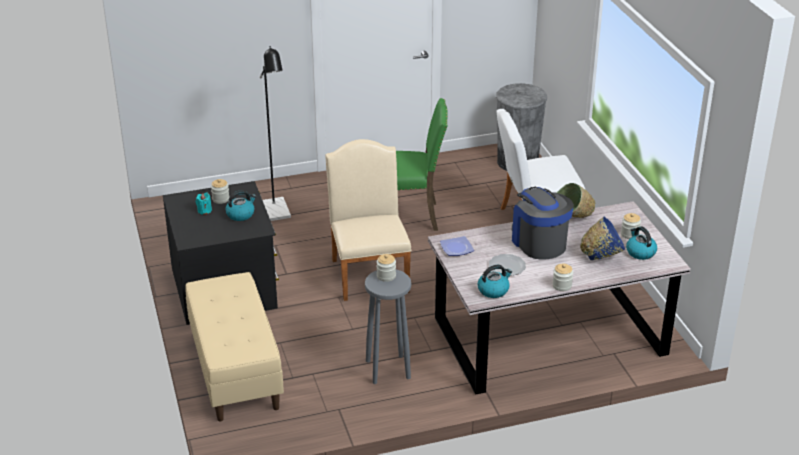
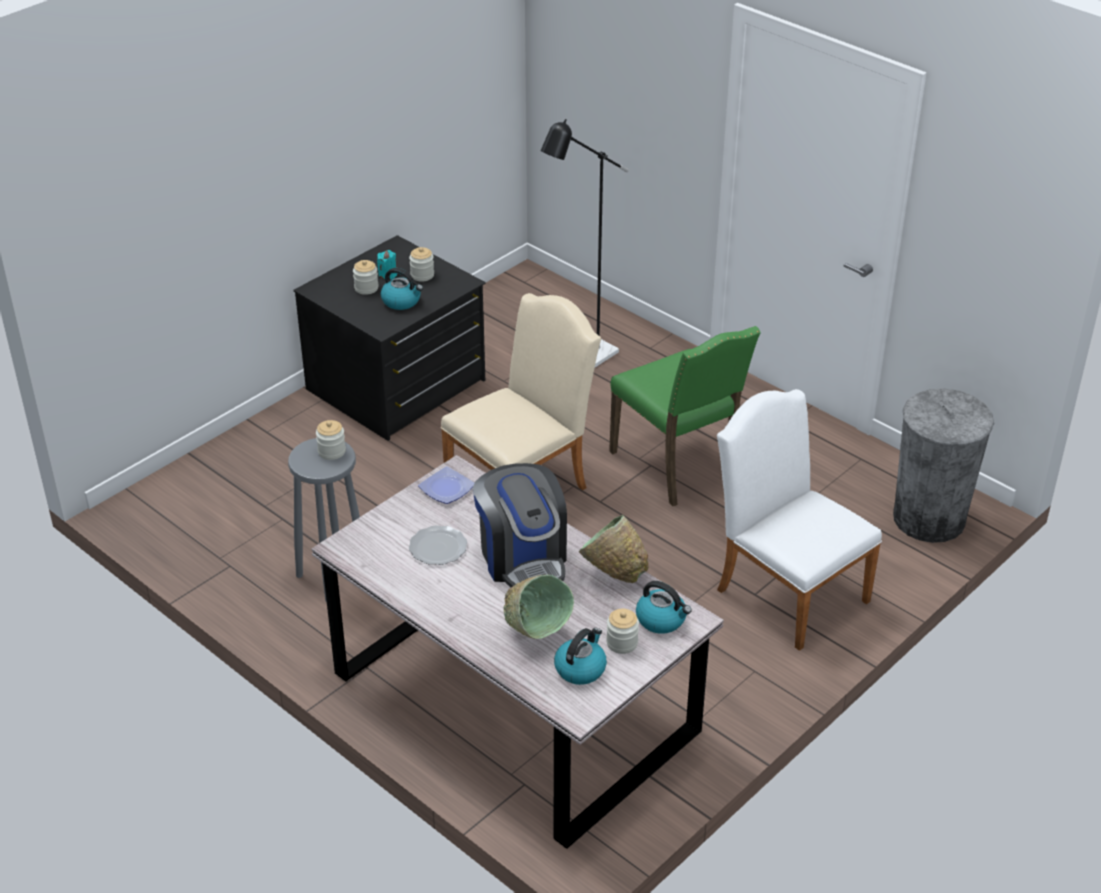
camera: 60 degrees right, 5 degrees up
(234, 370) = (248, 458): beige bench -> none
(493, 290) = (371, 554): kettle -> kettle (662, 619)
(538, 242) = (522, 558): coffee machine -> coffee machine turned 120 degrees clockwise
(562, 286) = (429, 614): jar -> jar (366, 288)
(602, 256) = (536, 631): blue bowl -> green bowl

